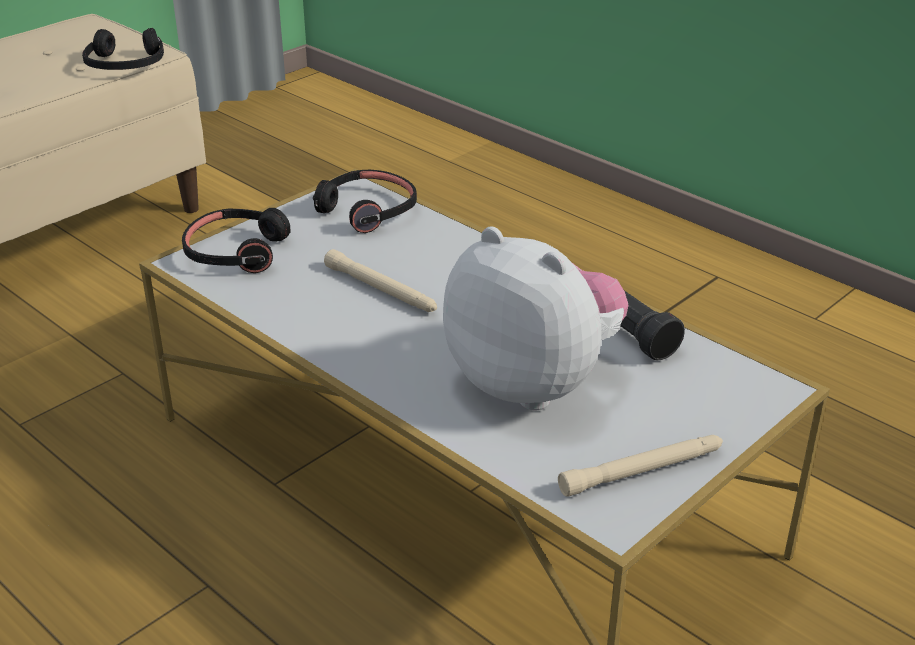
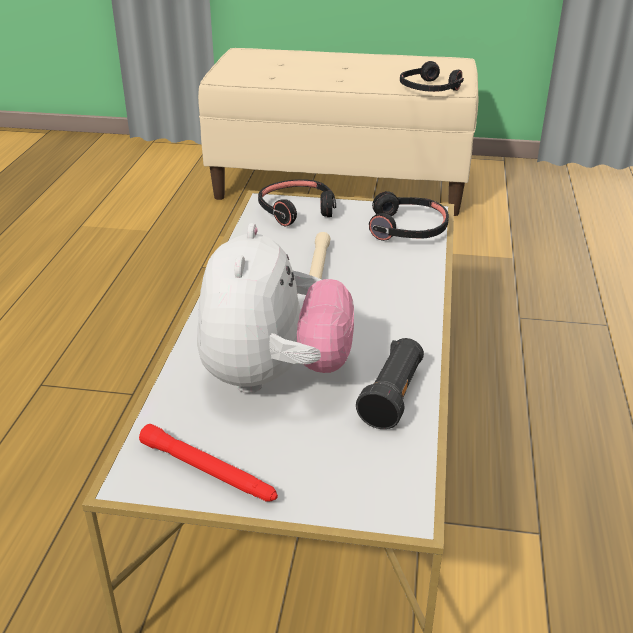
camera: 55 degrees right, 0 degrees up
(643, 471) = (209, 471): beige flashlight -> red flashlight

